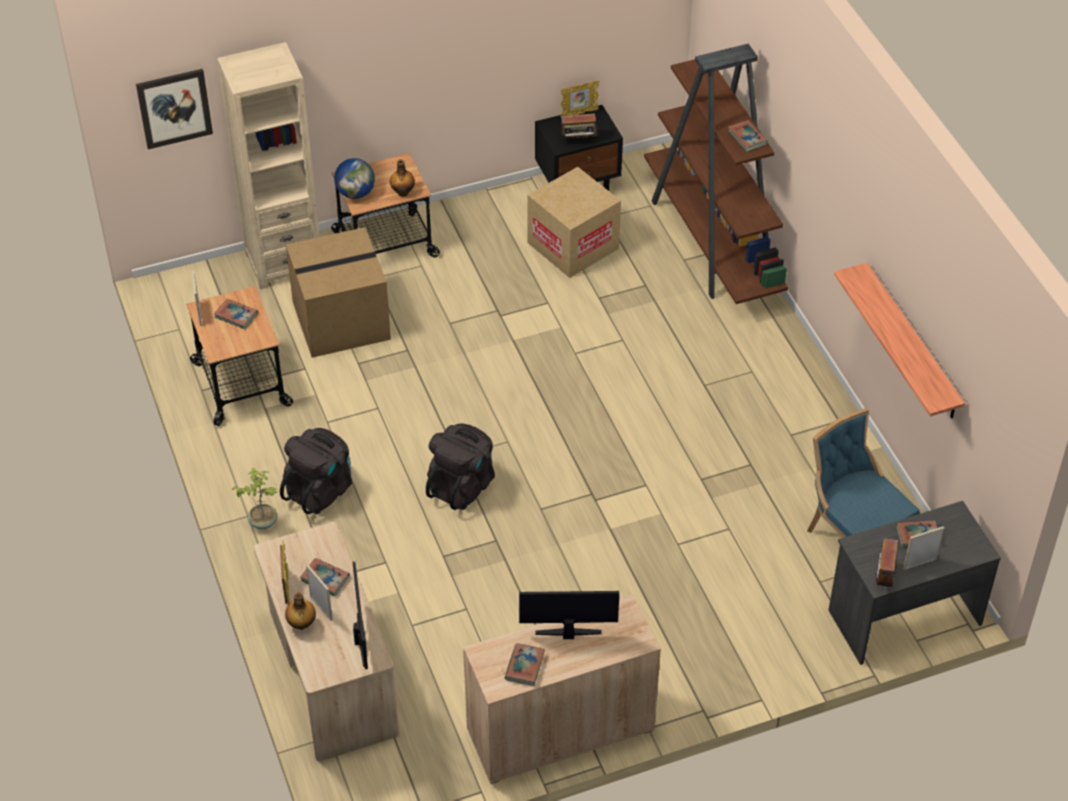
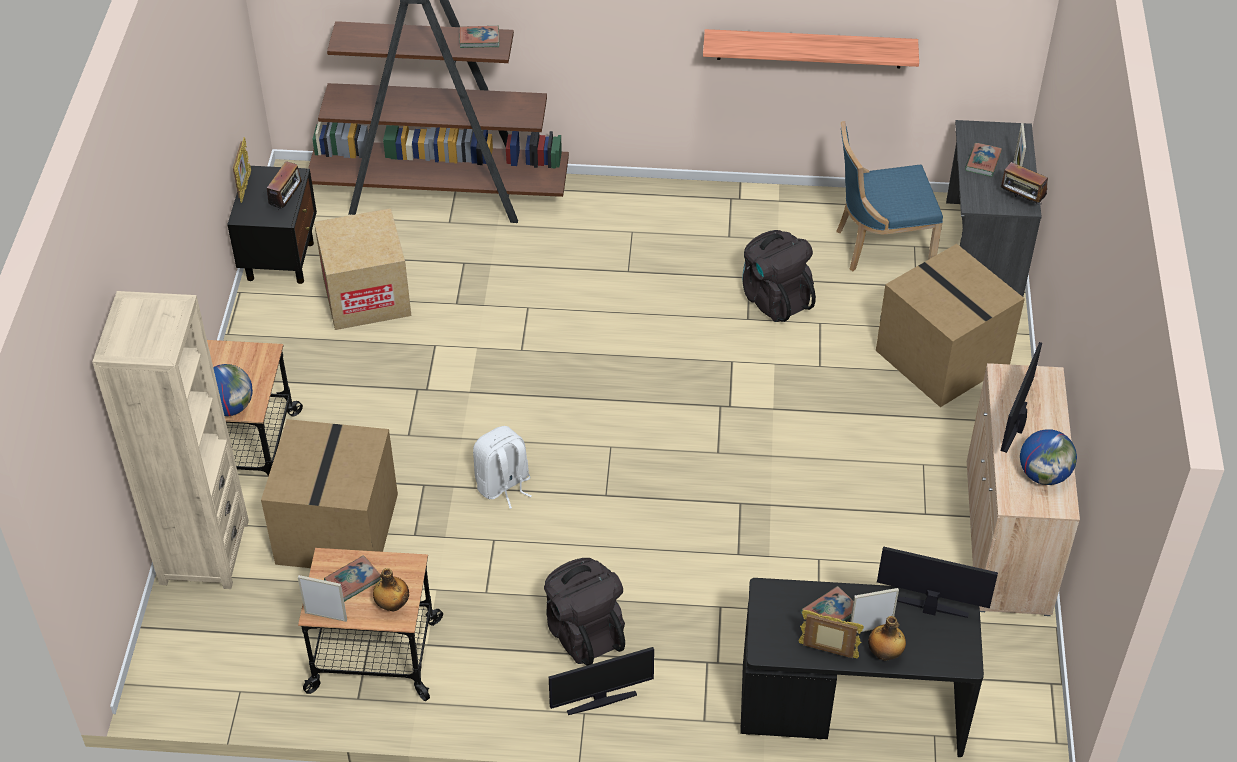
camera: 65 degrees left, 0 degrees up
(174, 108) = (83, 462): picture -> none
(263, 522) = (601, 701): potted plant -> monitor
(330, 674) = (851, 707): beige desk -> black desk
(403, 192) = (260, 365): bottle -> bottle (392, 604)
(432, 394) = (503, 485): none -> white backpack
(462, 485) = (649, 505): black backpack -> black backpack (774, 298)
(524, 666) = (1044, 474): book -> globe
(744, 628) = (944, 357): none -> cardboard box

